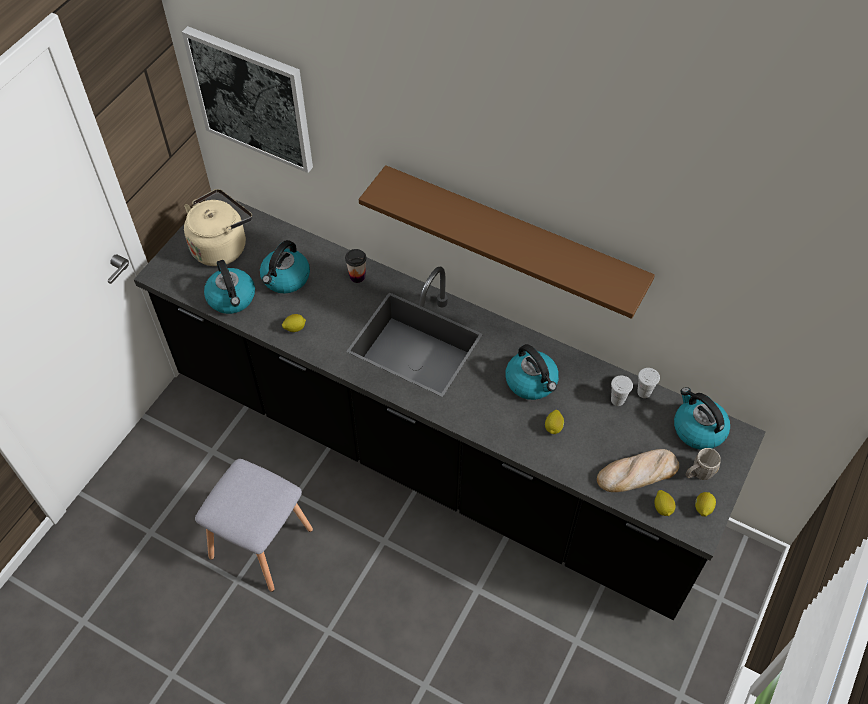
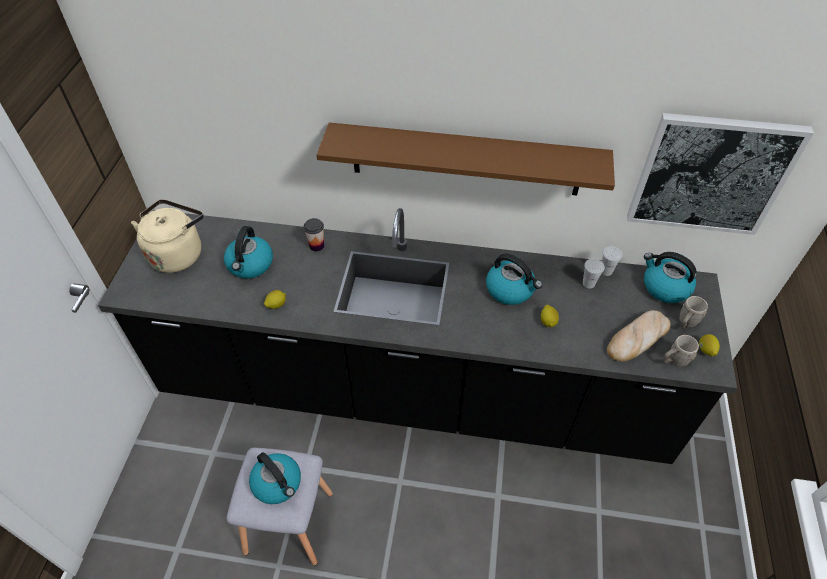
camera: 20 degrees left, 5 degrees down
(232, 298) = (204, 295): kettle -> kettle (278, 483)
(252, 99) = (178, 94): picture -> picture (711, 174)
(663, 508) = (674, 360): lemon -> grey mug

